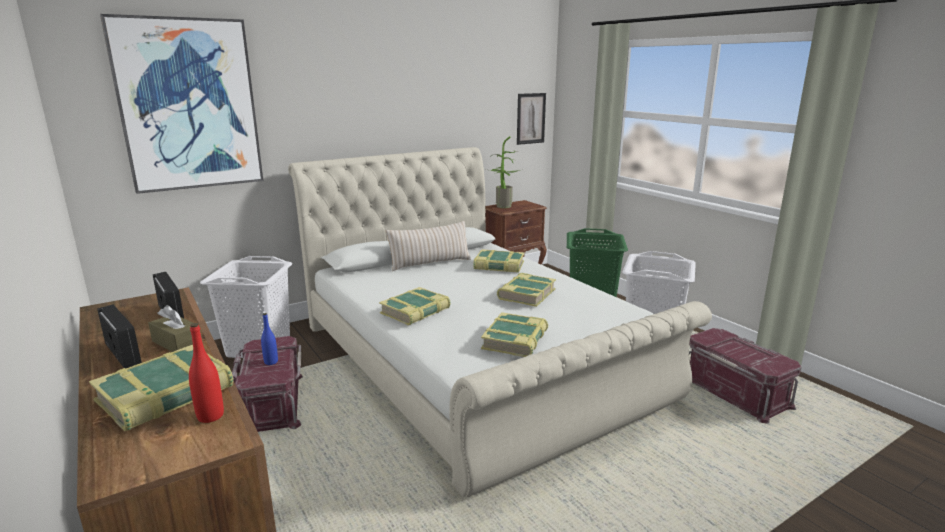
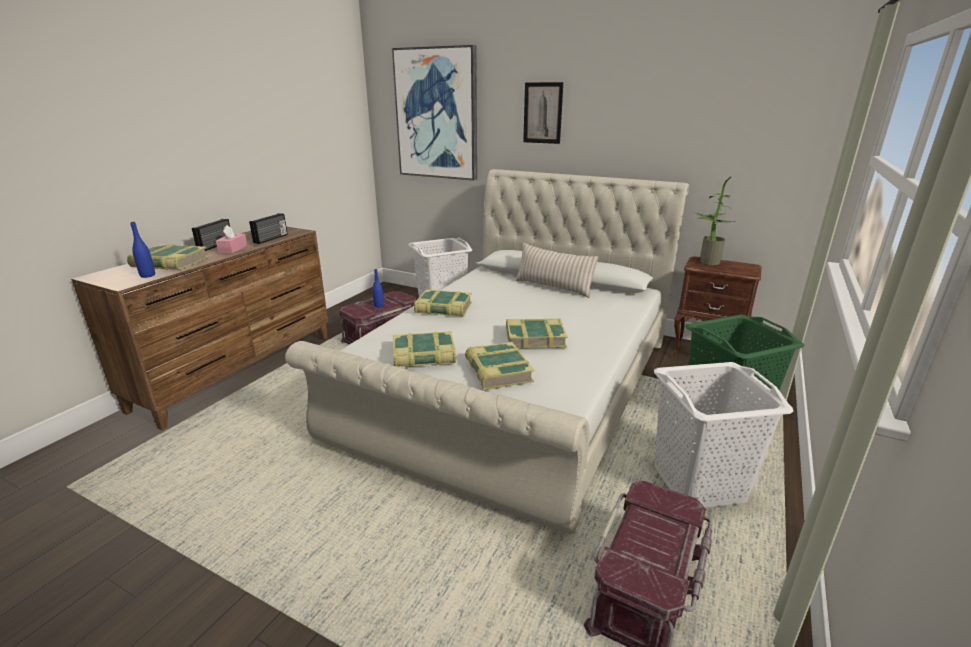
camera: 60 degrees right, 5 degrees up
(177, 343) = (233, 249): brown tissue box -> pink tissue box
(210, 416) = (147, 275): red bottle -> blue bottle
(499, 266) = (590, 311): book -> book (497, 371)
(530, 118) = (800, 158): picture -> picture (542, 113)

